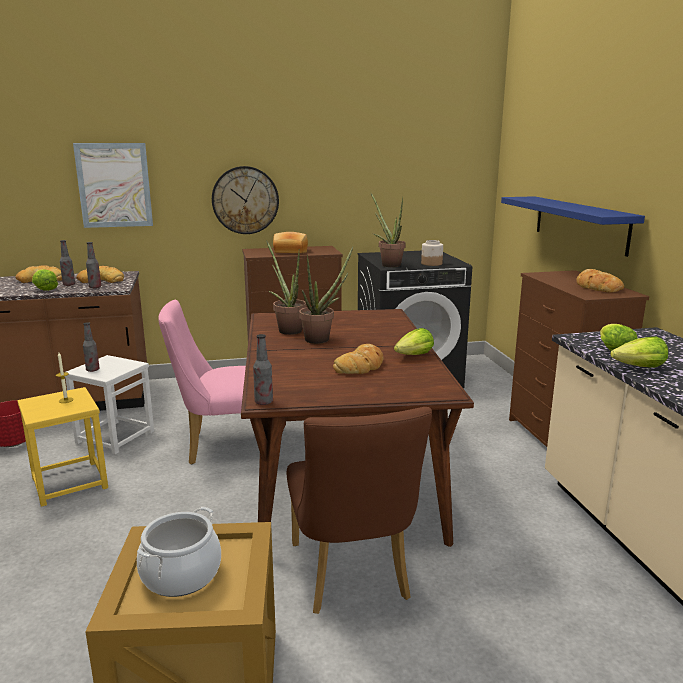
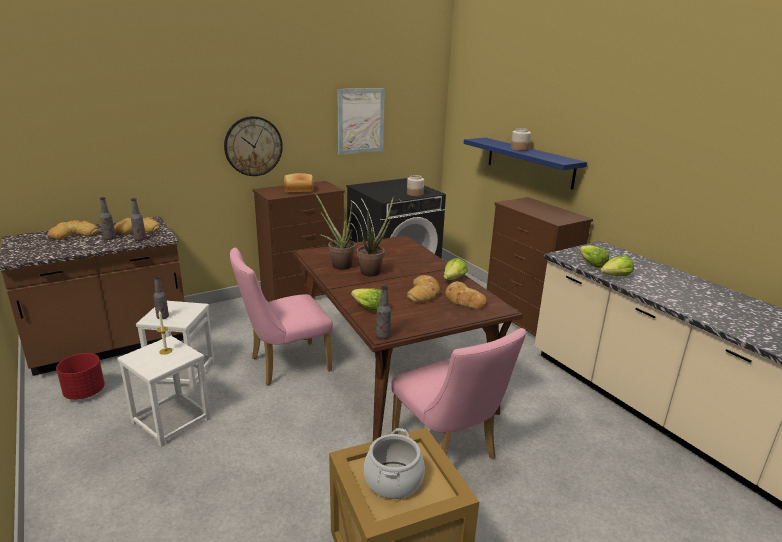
camera: 20 degrees left, 5 degrees up
(44, 289) = (90, 245): lettuce -> lettuce (369, 308)
(69, 483) = (170, 421): yellow stool -> white stool
(114, 185) = (133, 138): picture -> picture (360, 121)
(352, 577) = (448, 451): brown chair -> pink chair
(388, 264) = (383, 197): potted plant -> none
(562, 204) = (519, 149): none -> jar
(597, 287) = (555, 213): bread -> bread (463, 300)

